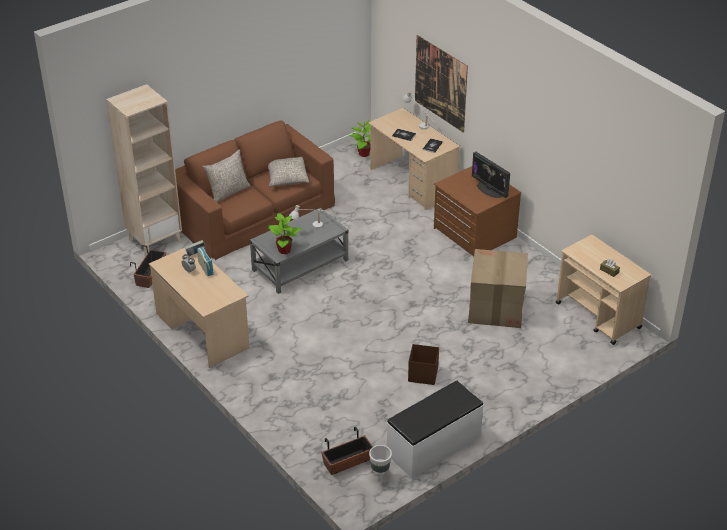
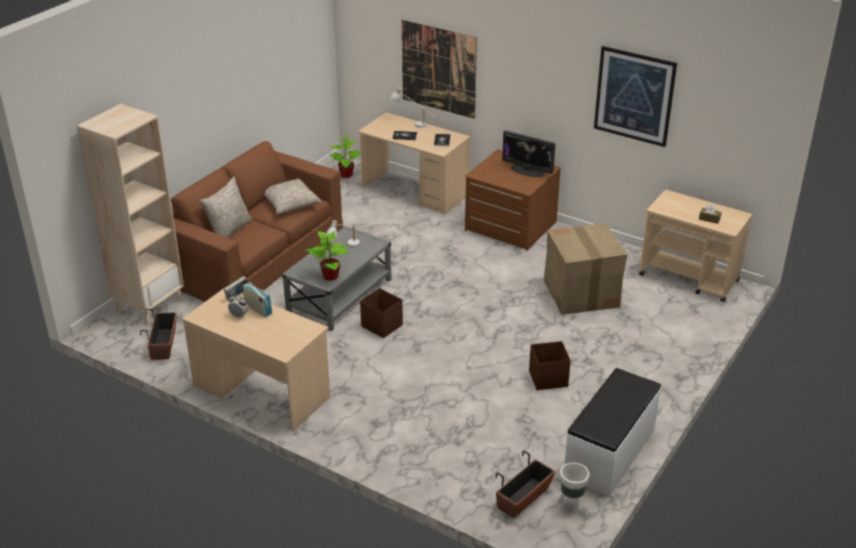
camera: 20 degrees left, 5 degrees down
(319, 298) = (381, 325): none -> brown storage box
(574, 149) = (634, 96): none -> picture

